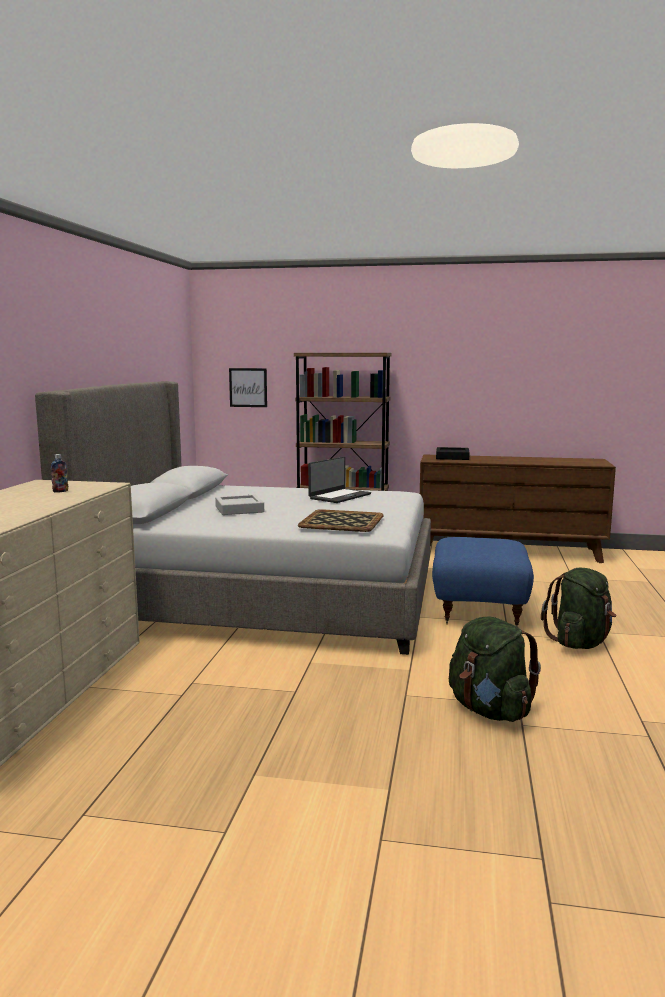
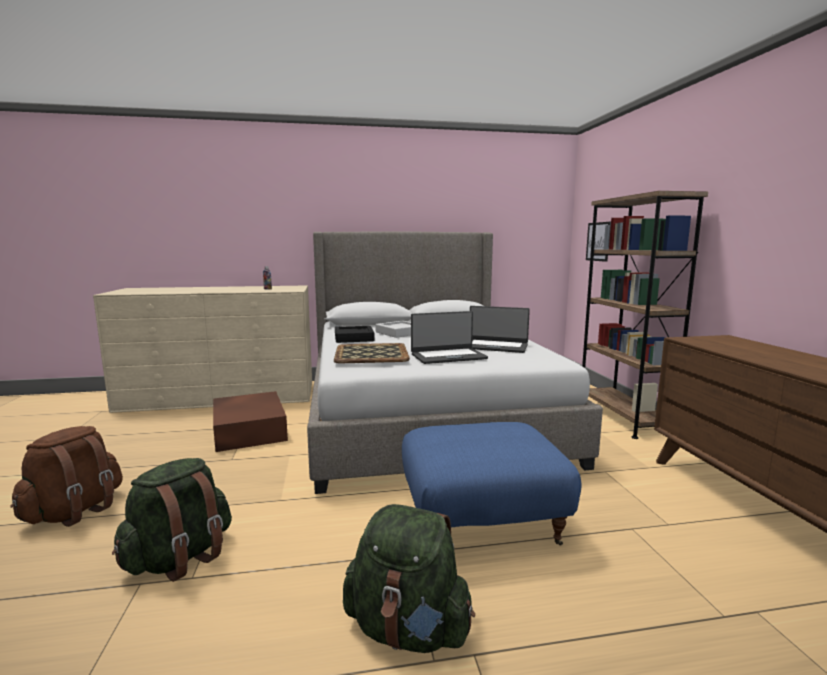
camera: 70 degrees right, 0 degrees up
(206, 681) = (250, 429): none -> brown storage box
(366, 508) = (448, 356): none -> laptop
(374, 777) = (75, 511): none -> brown backpack
(452, 457) = (742, 344): black tray -> black tray (354, 338)

